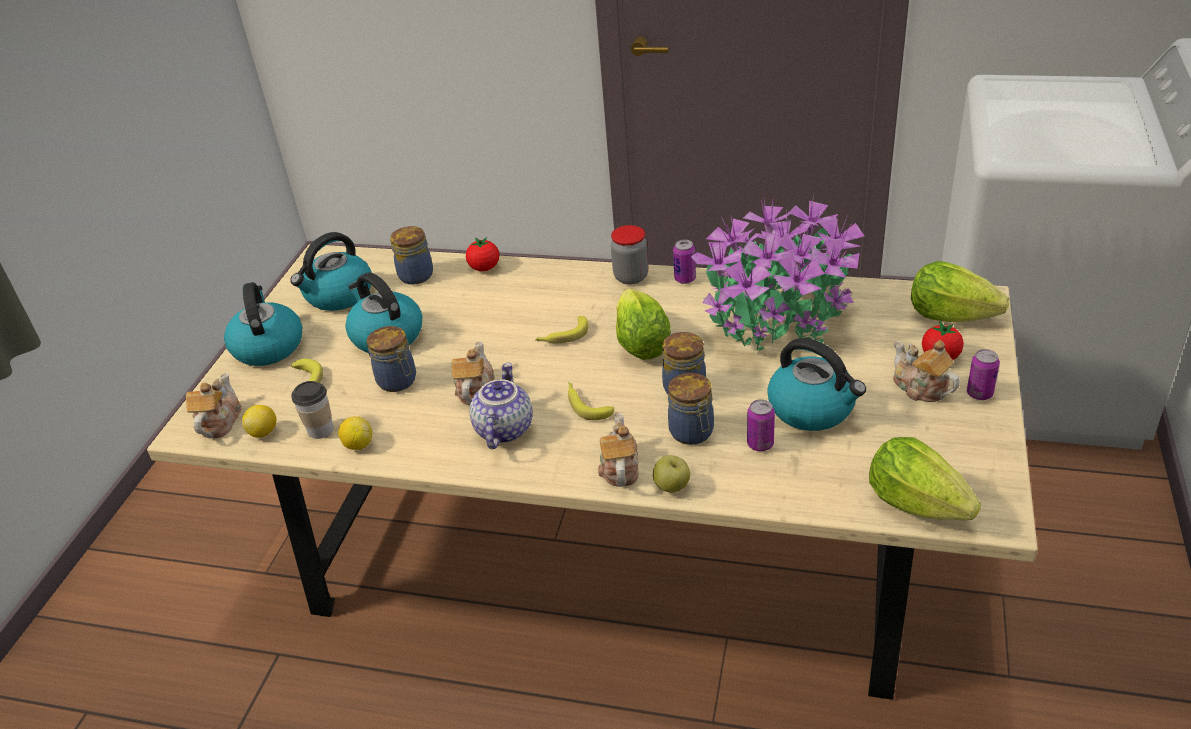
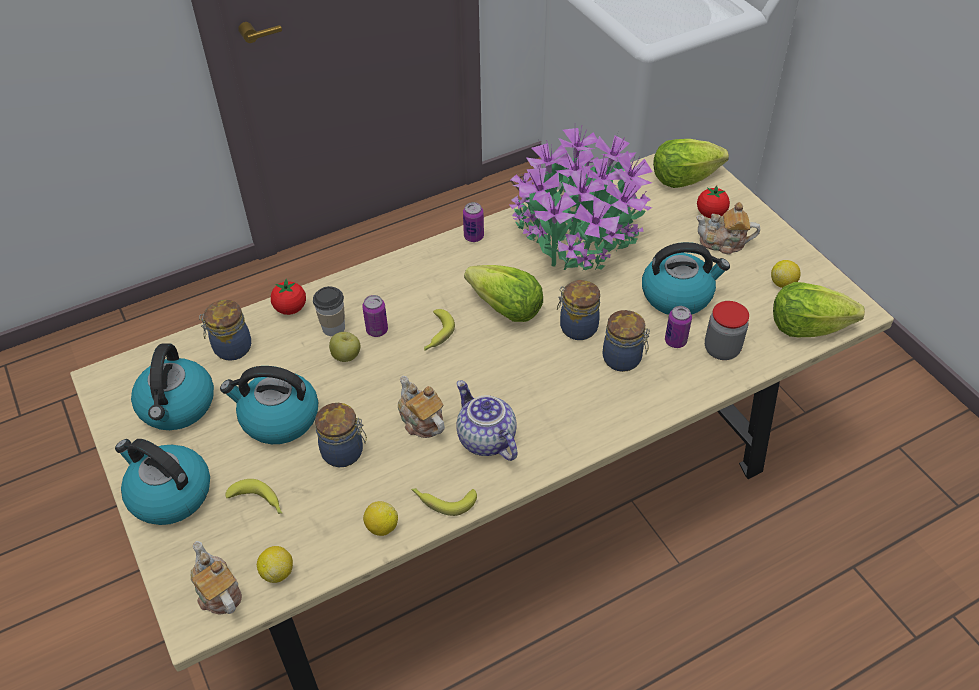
camera: 45 degrees left, 10 degrees up
(320, 430) = (330, 536): cup -> cup (333, 327)
(586, 404) = (523, 381): banana -> banana (443, 500)
(619, 468) = (606, 416): teapot -> none
(631, 277) = (429, 255): jar -> jar (721, 349)
(672, 487) = (657, 408): apple -> apple (346, 356)
(941, 452) = (783, 283): none -> lemon
(979, 393) = (760, 229): can -> can (377, 330)

